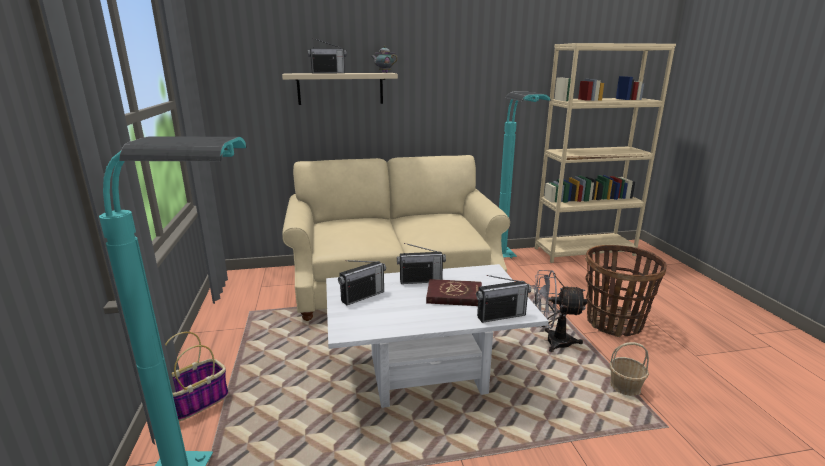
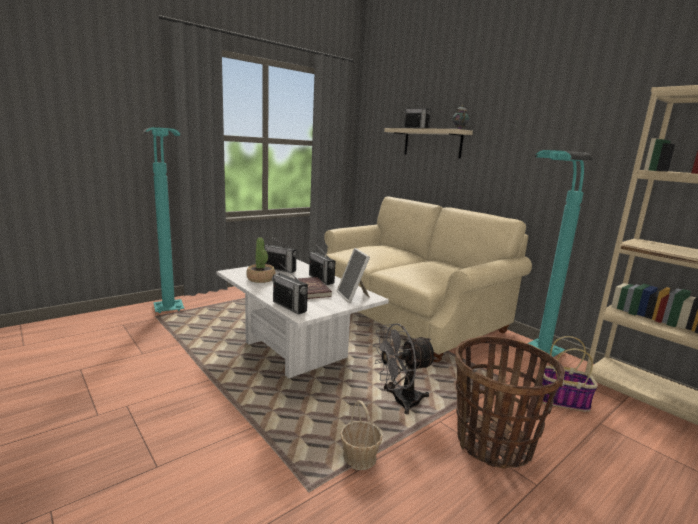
camera: 60 degrees right, 5 degrees down
(199, 401) = (222, 297): basket -> basket (562, 400)
(394, 316) = (261, 279): none -> potted plant
(485, 277) = (353, 296): none -> picture frame
(551, 341) = (400, 401): grey fan -> grey fan turned 90 degrees counterclockwise

